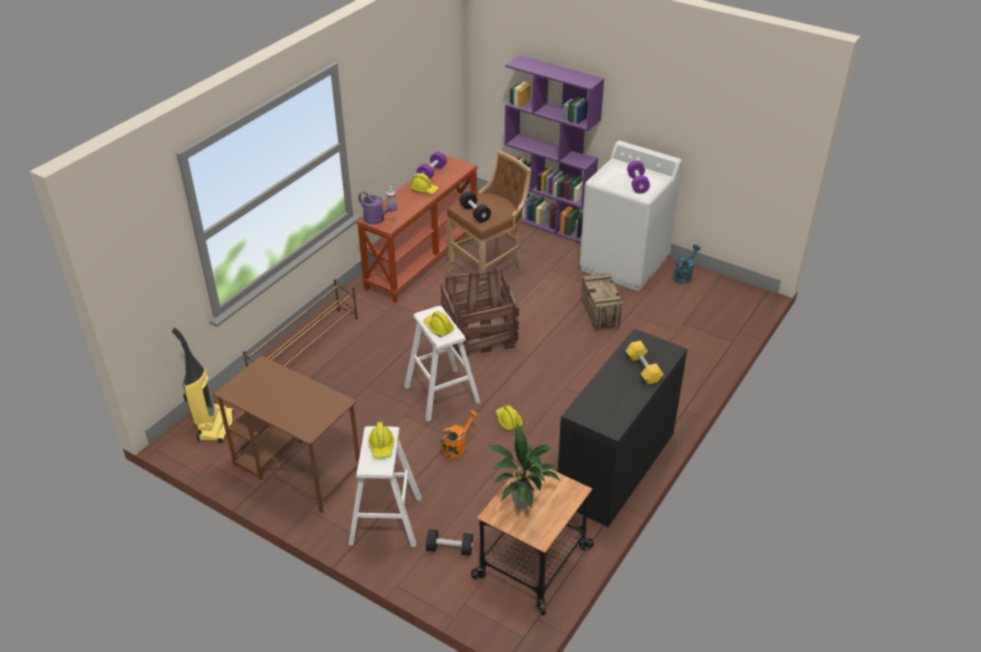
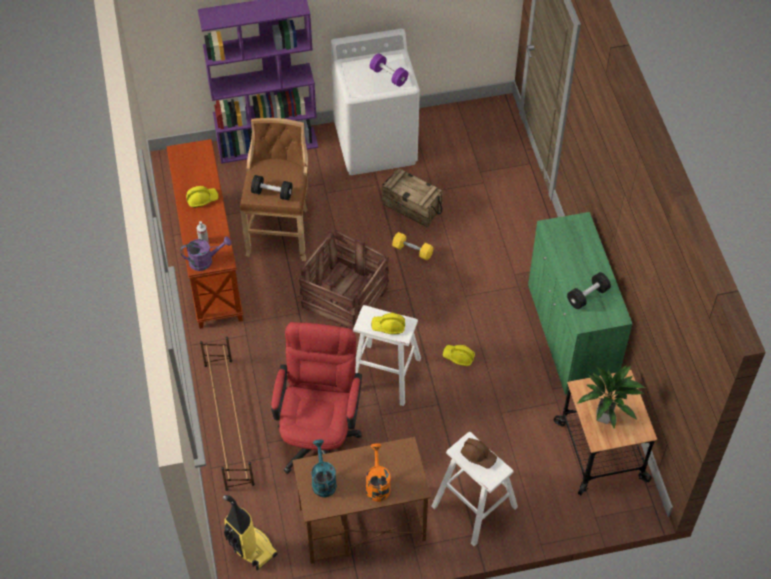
camera: 45 degrees left, 15 degrees up
(349, 396) = (319, 434): none -> red office chair
(381, 446) = (478, 455): yellow hard hat -> brown hard hat
(432, 173) = (183, 175): purple dumbbell -> none
(449, 549) = (540, 488): black dumbbell -> black dumbbell (587, 296)
(457, 447) = (450, 408): orange watering can -> orange watering can (377, 484)
(616, 468) = (570, 335): black cabinet -> green cabinet
(643, 369) = (582, 252): yellow dumbbell -> yellow dumbbell (412, 250)
(684, 275) = (431, 123): turquoise watering can -> turquoise watering can (323, 480)

